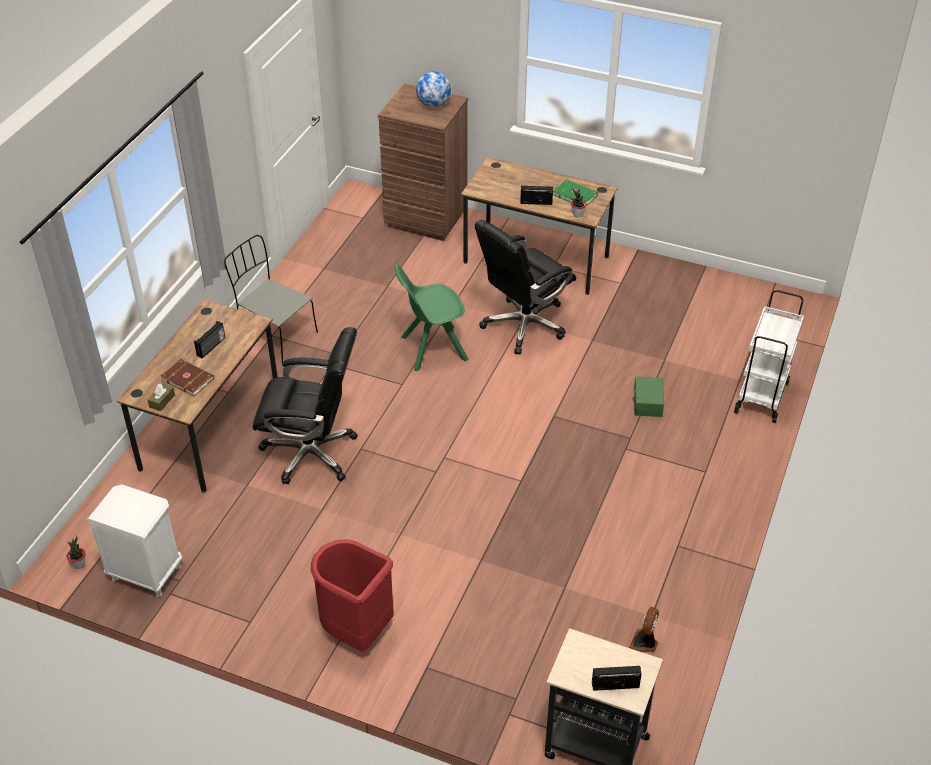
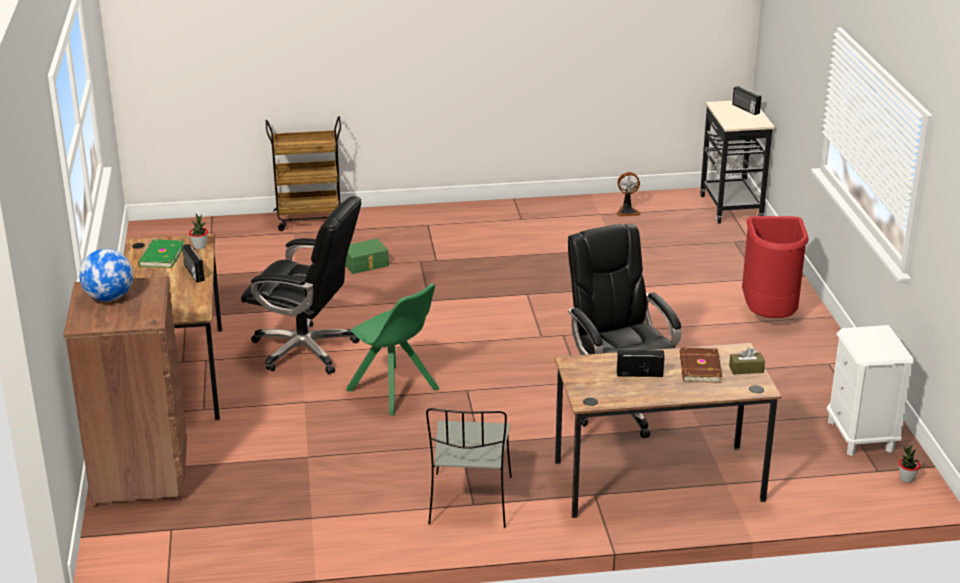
camera: 120 degrees left, 15 degrees down
(761, 397) = (310, 220): white cart -> brown cart

